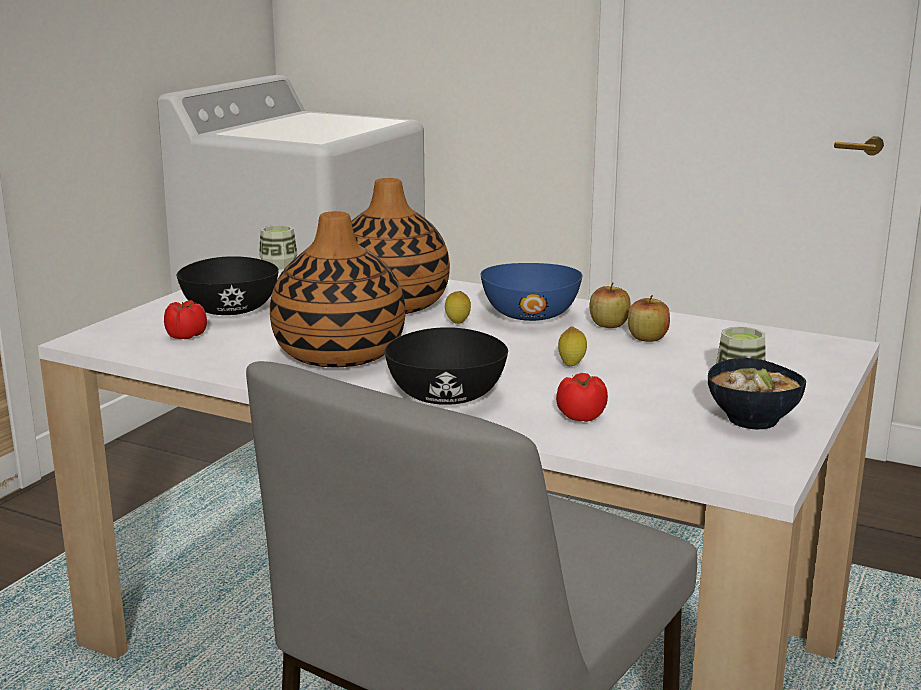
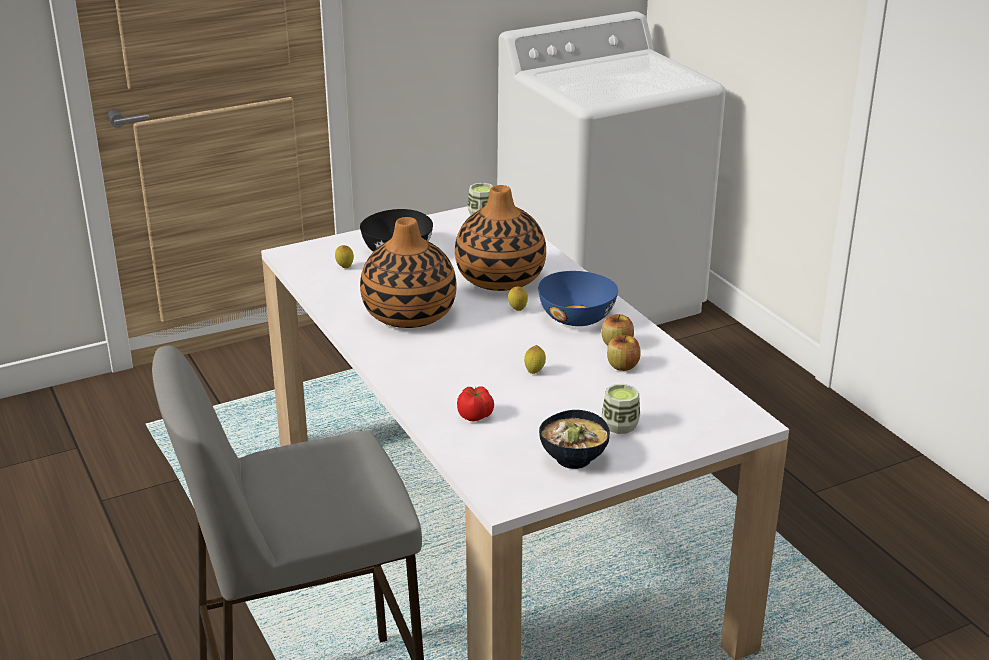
camera: 35 degrees right, 10 degrees up
(185, 336) = (345, 268): tomato -> lemon
(445, 396) = (422, 370): black bowl -> none

